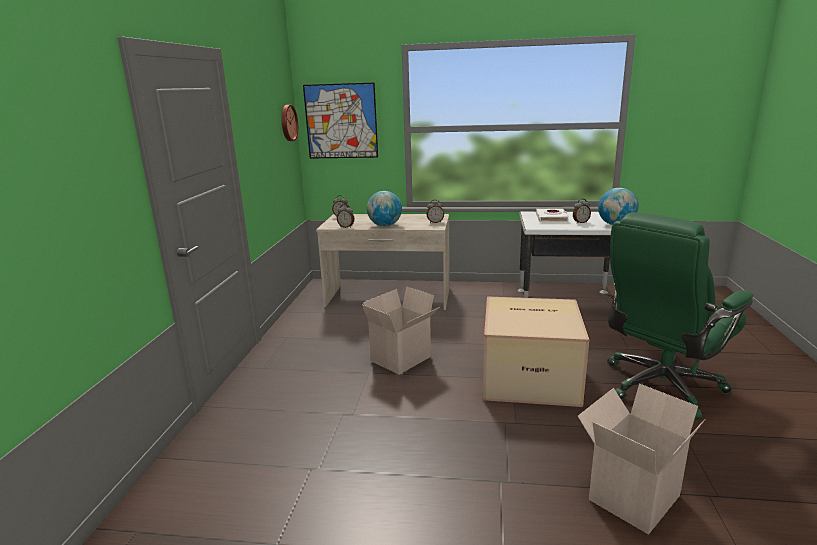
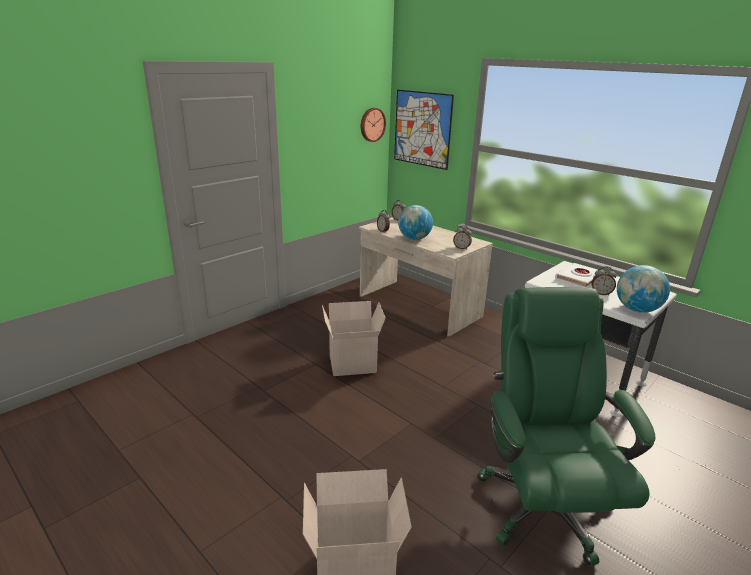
camera: 35 degrees right, 5 degrees up
(531, 377) = (429, 430): cardboard box -> none
(662, 386) = (543, 506): green office chair -> green office chair turned 90 degrees clockwise

